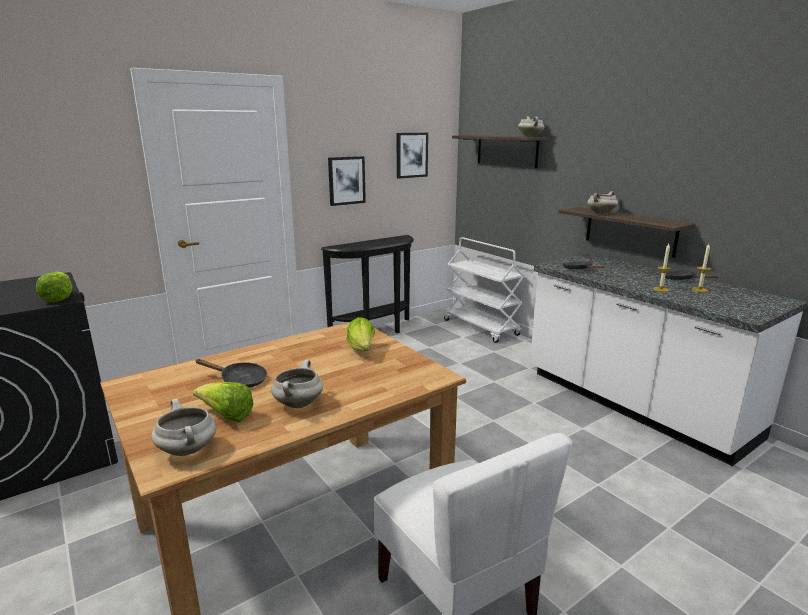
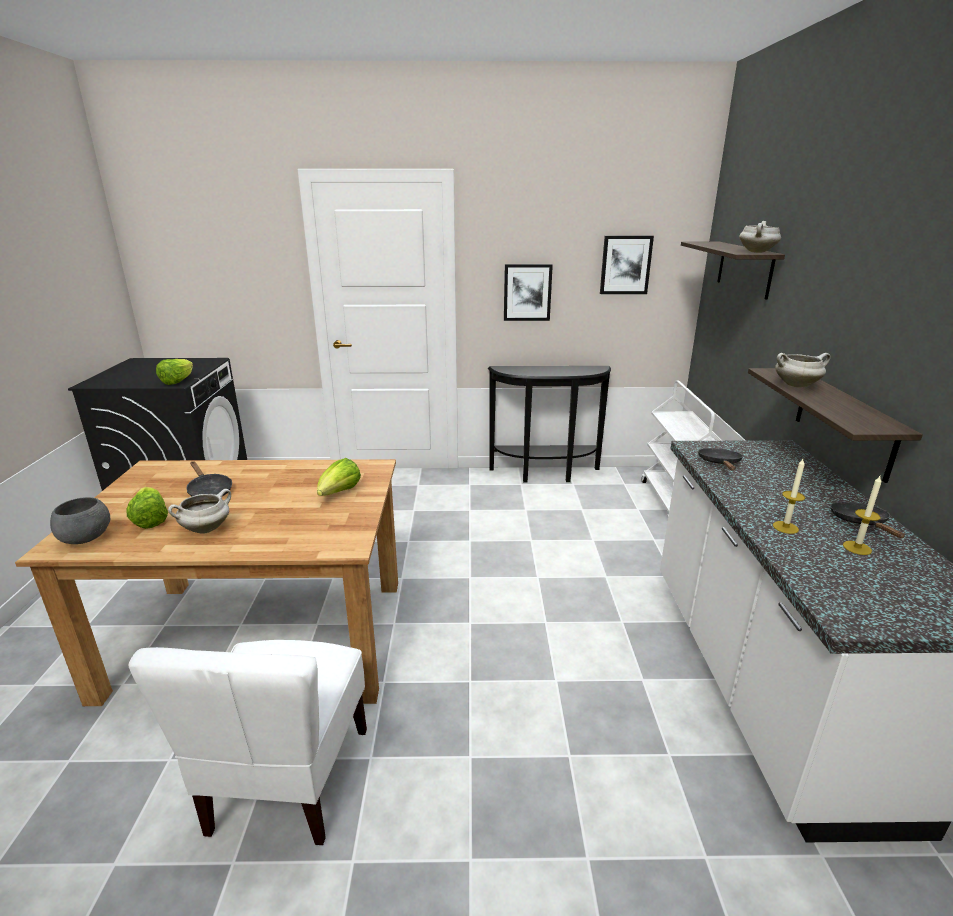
camera: 35 degrees right, 5 degrees up
(188, 450) = (87, 539): white cooking pot -> grey bowl

